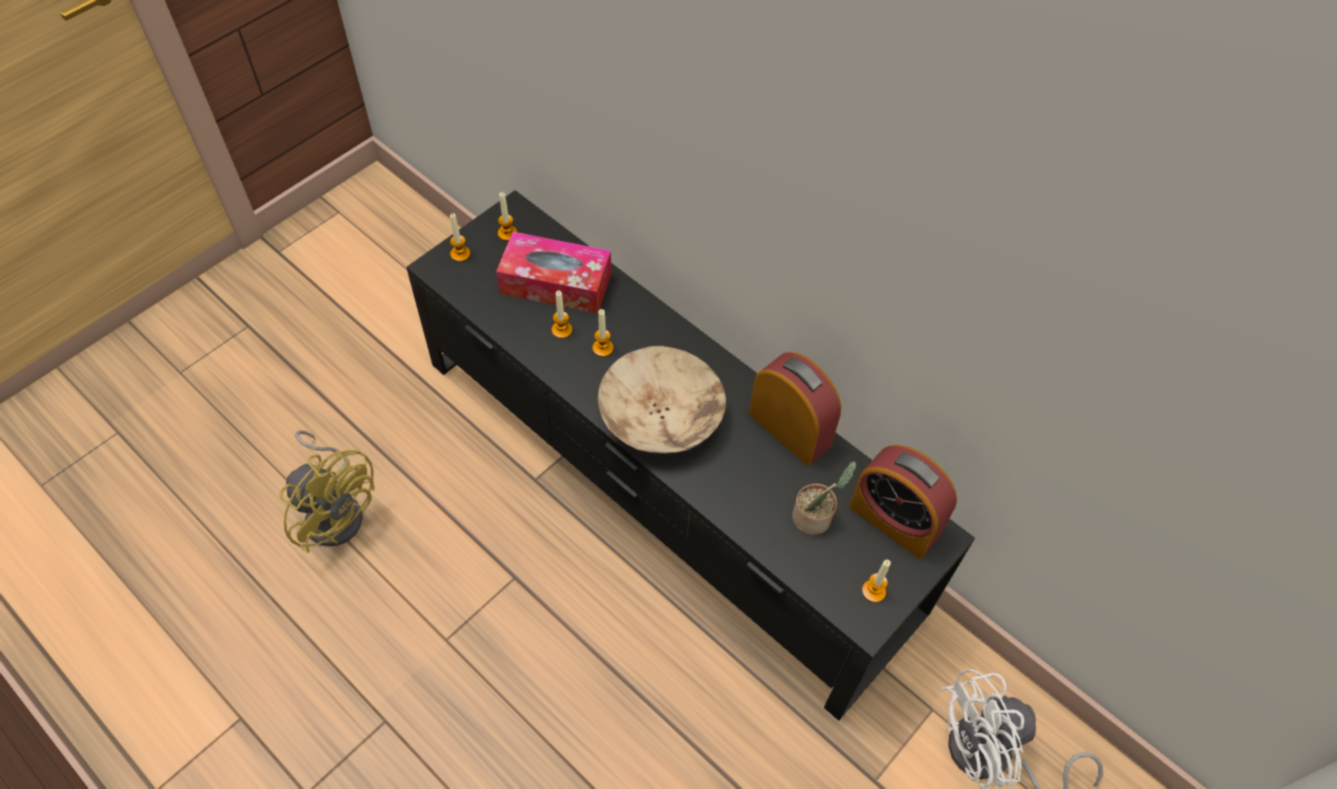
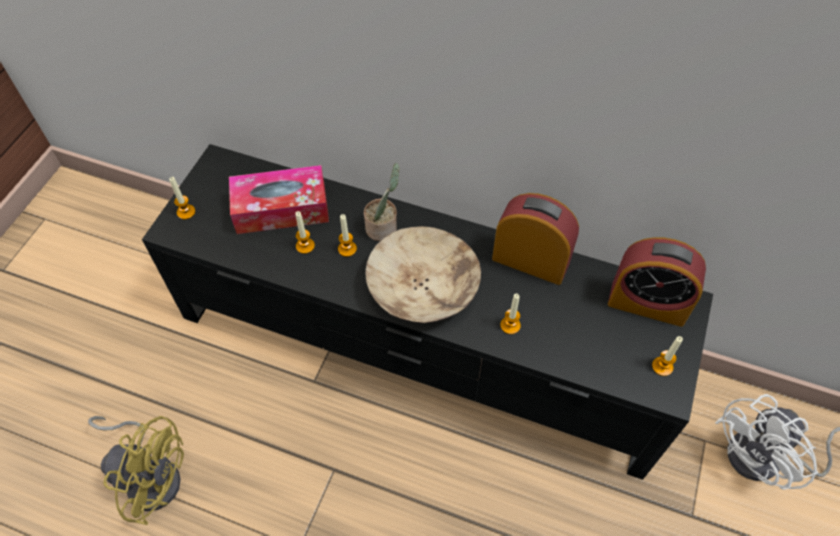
camera: 20 degrees left, 0 degrees up
(507, 233) = (220, 181): candle -> candle (510, 325)
(815, 517) = (586, 324): potted plant -> potted plant (383, 227)

